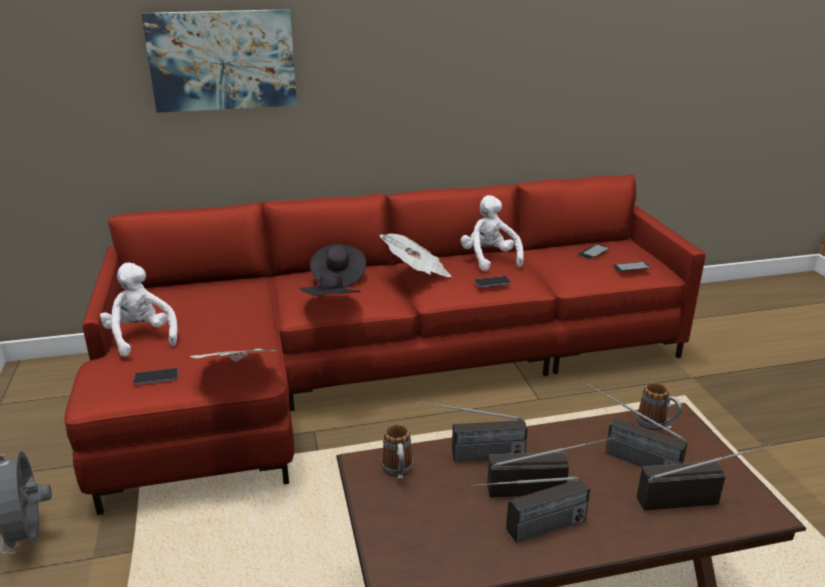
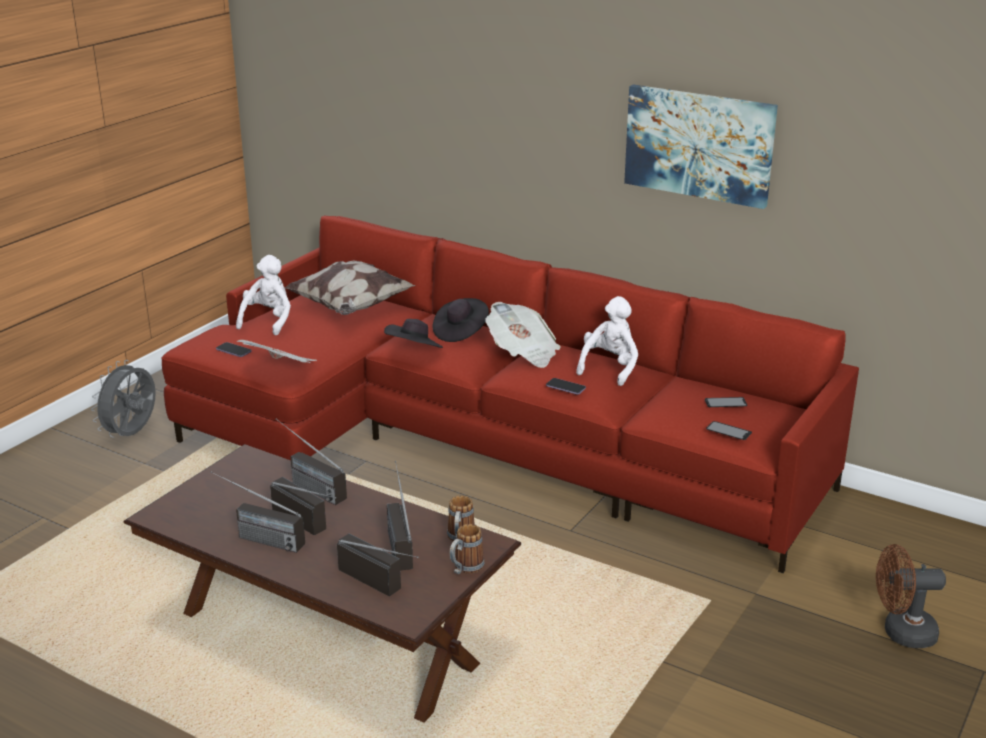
camera: 45 degrees right, 0 degrees up
(202, 296) = (350, 308): none -> pillow
(222, 60) = (433, 96): picture -> picture (699, 144)
(398, 472) = (254, 470): mug -> mug (465, 569)
(780, 358) = (901, 633): none -> brown fan

